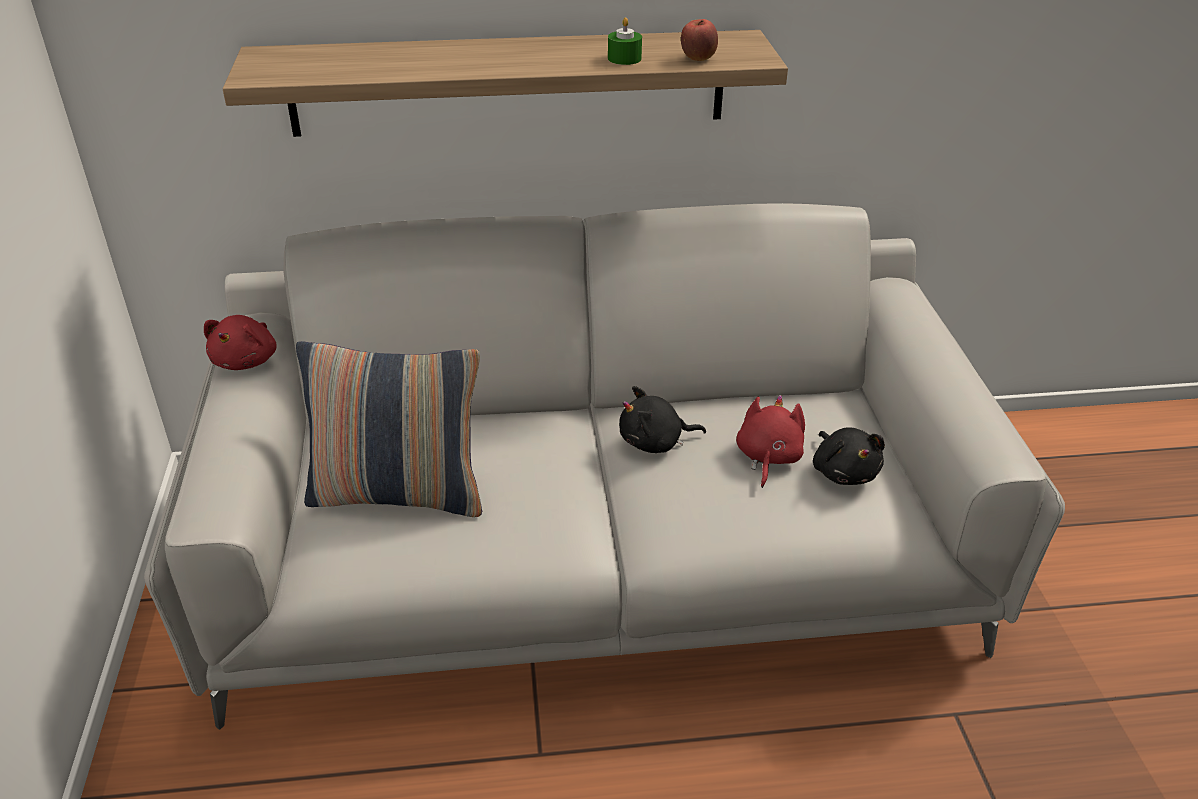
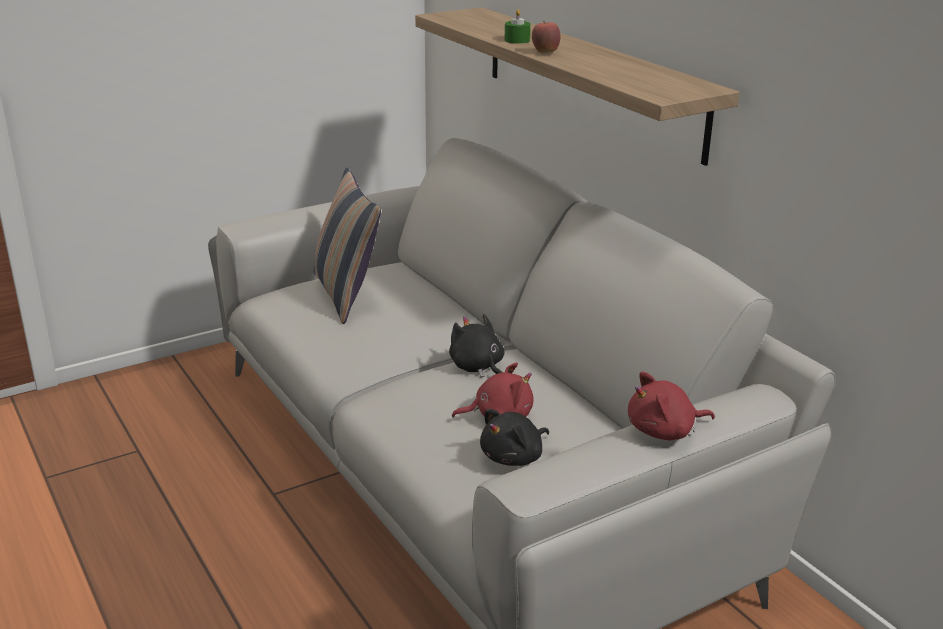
camera: 65 degrees right, 10 degrees down
(247, 360) = (387, 195): red plush toy -> red plush toy (664, 431)
(624, 58) = (598, 68): green candle -> green candle (517, 40)
(698, 59) = (631, 83): apple -> apple (545, 52)

